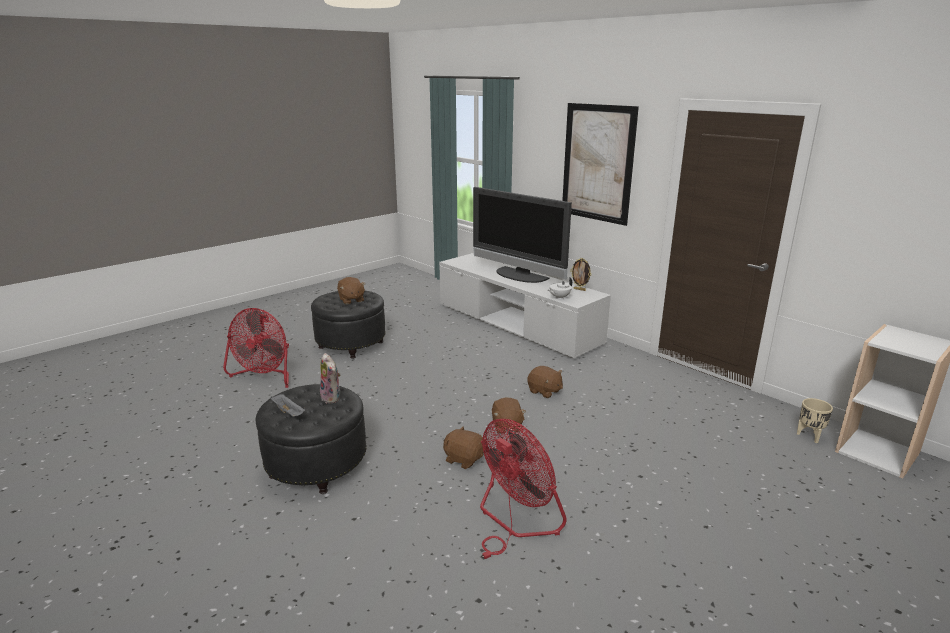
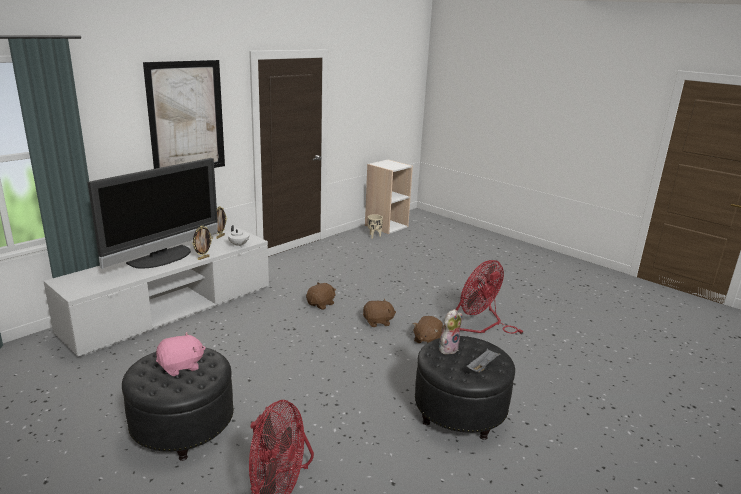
camera: 95 degrees left, 0 degrees up
(351, 300) = (181, 366): brown plush toy -> pink plush toy
(523, 287) = (203, 258): none -> picture frame

